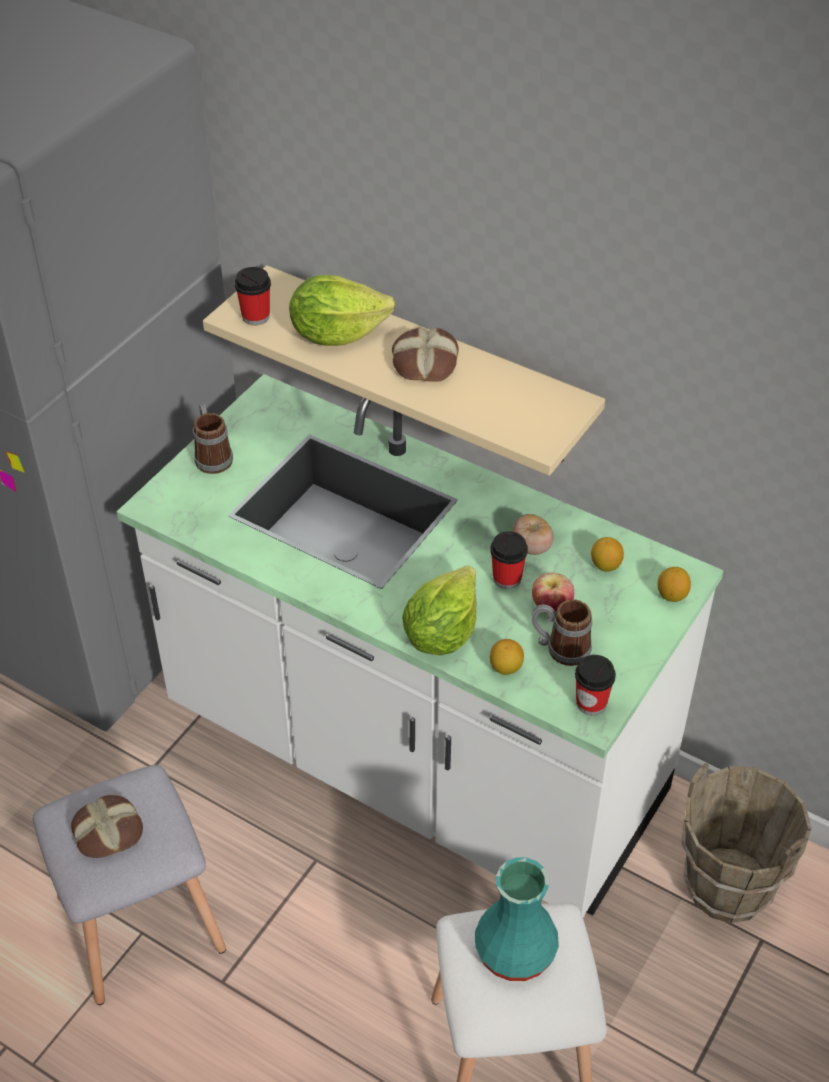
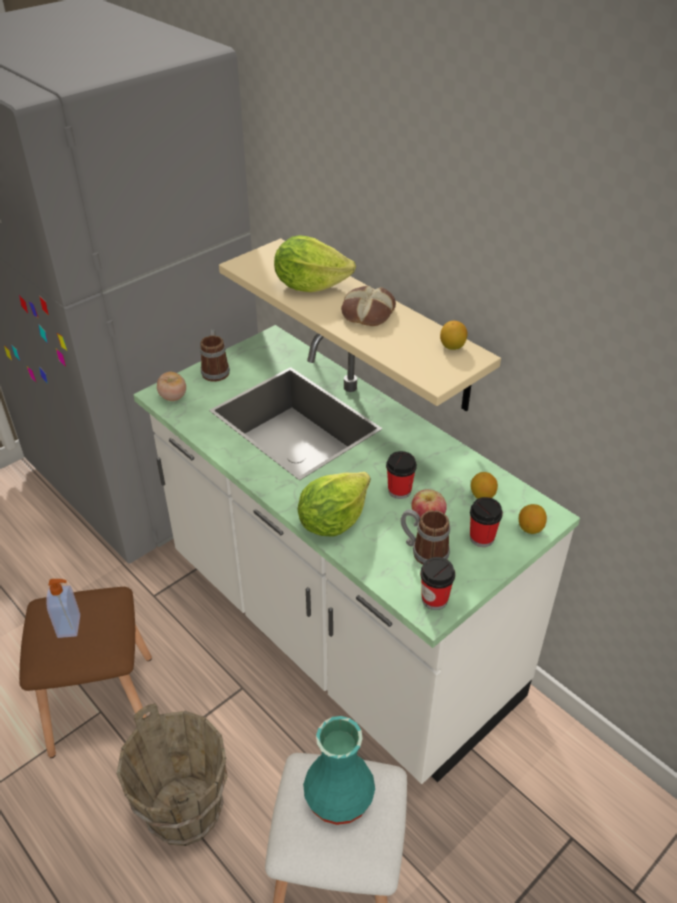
camera: 15 degrees right, 5 degrees down
(108, 831) = (70, 626): bread -> soap dispenser
(138, 925) = (100, 705): grey stool -> brown stool
(256, 317) = (257, 267): cup -> cup (481, 538)
(506, 668) = (374, 557): lemon -> lemon (452, 347)
(531, 547) = (427, 472): tomato -> tomato (173, 397)
(728, 885) = (554, 785): brown bucket -> brown bucket (186, 811)

